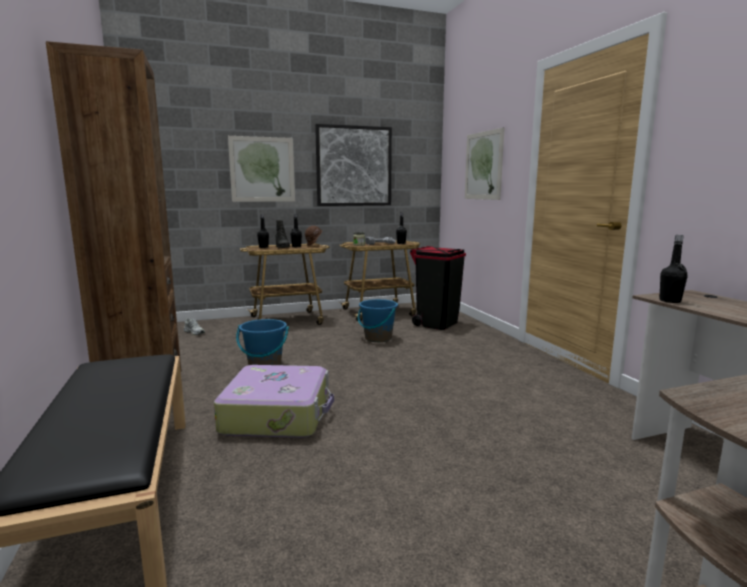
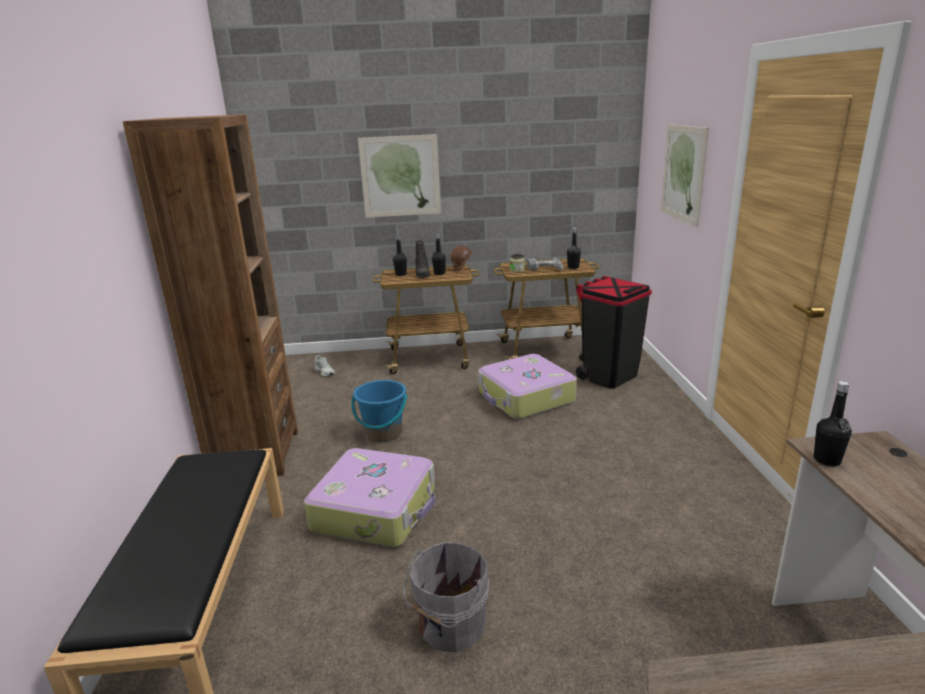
camera: 15 degrees right, 10 degrees up
(354, 166) = (516, 164): picture -> none
(378, 338) = (525, 398): blue bucket -> suitcase
(382, 485) = (449, 625): none -> grey bucket

